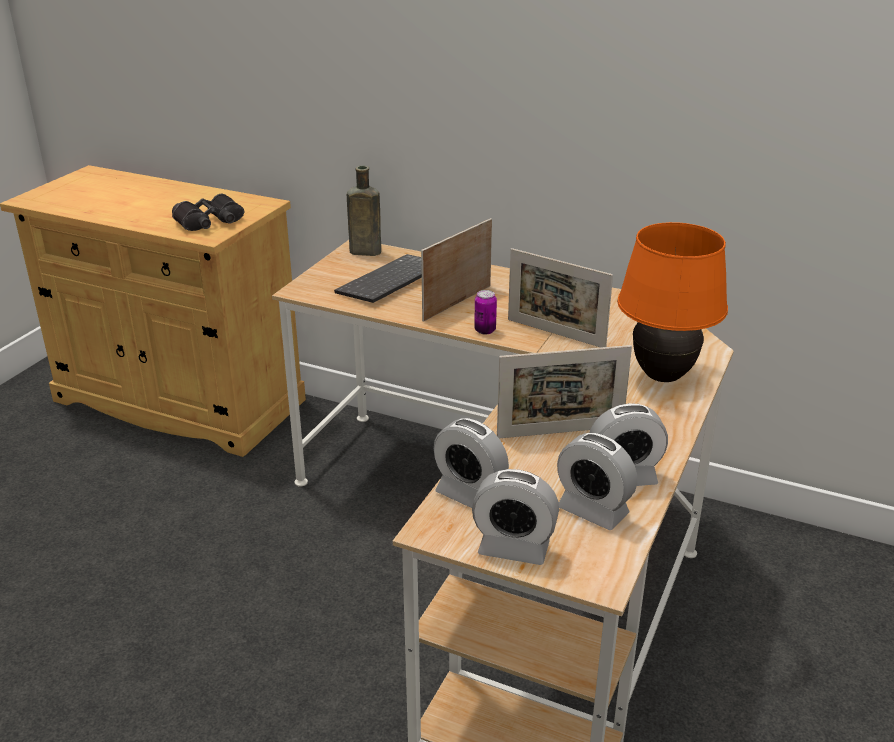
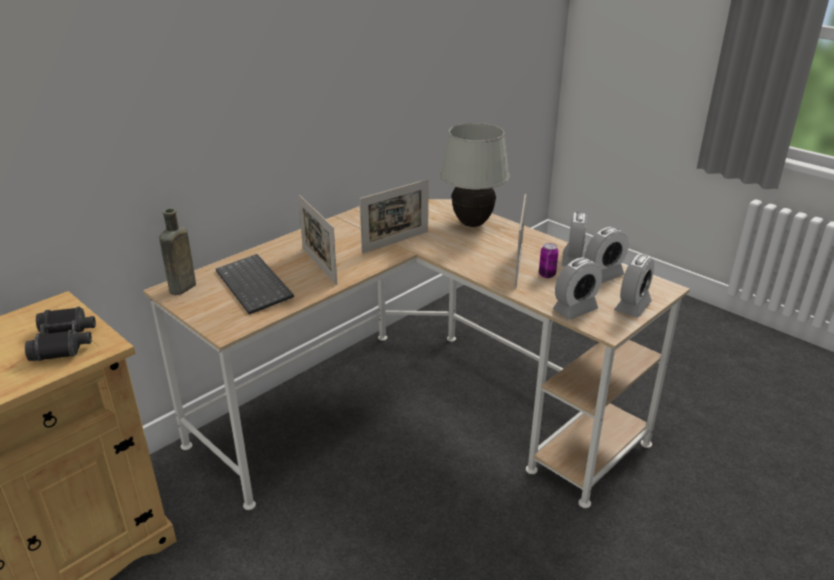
camera: 70 degrees left, 0 degrees up
(485, 330) = (371, 264): can -> can (547, 275)
(662, 376) = (472, 224): orange table lamp -> white table lamp

